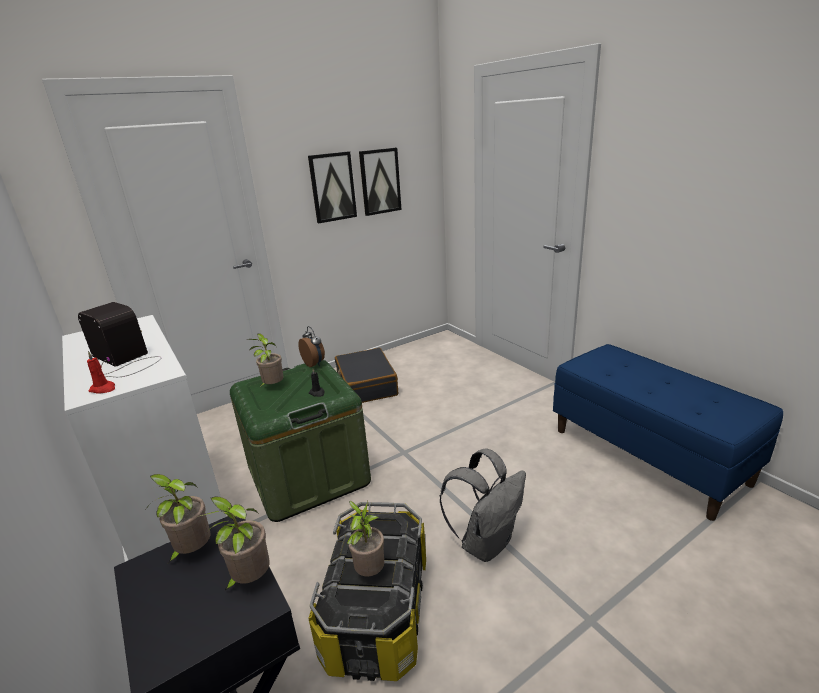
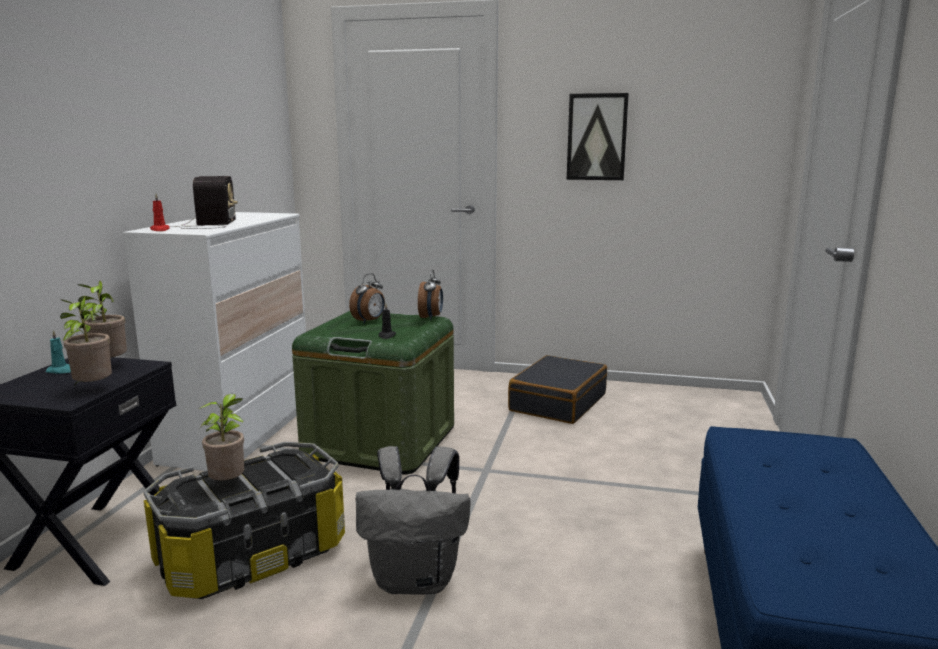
camera: 45 degrees right, 10 degrees down
(156, 591) = (61, 371): none -> turquoise candle
(272, 387) = (369, 321): potted plant -> alarm clock
(380, 181) = (671, 138): picture -> none

